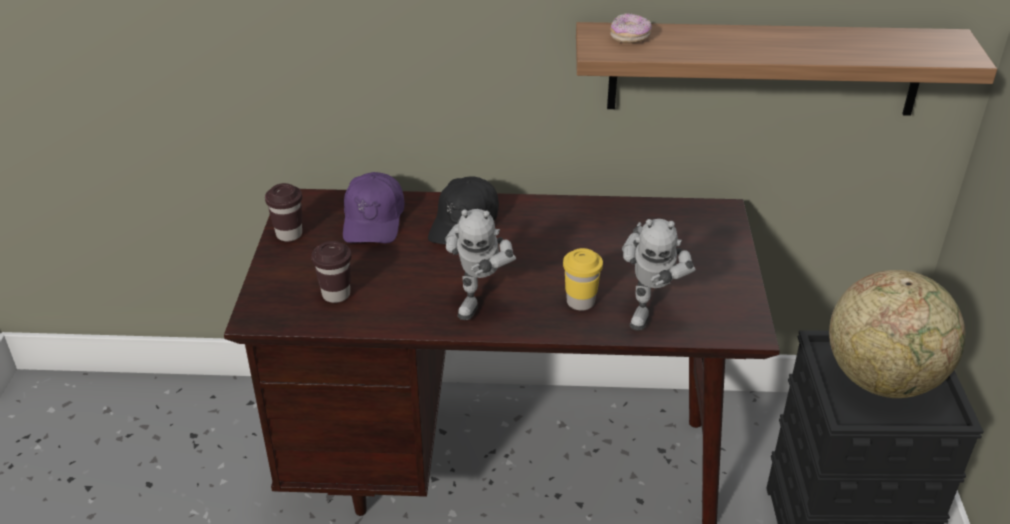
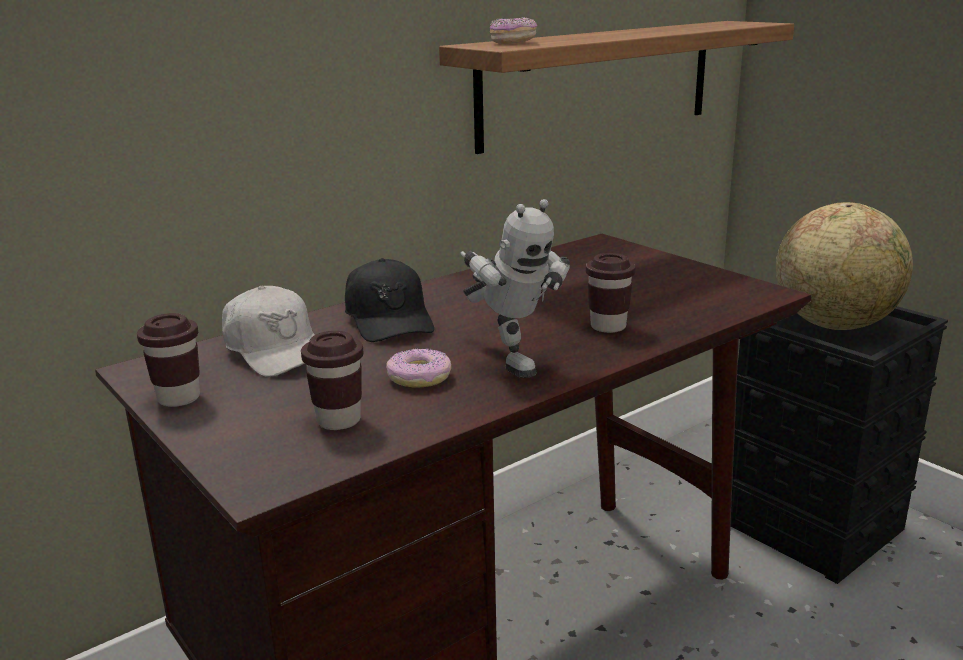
camera: 40 degrees left, 15 degrees down
(374, 220) = (276, 350): purple cap -> white cap
(414, 284) = (419, 377): none -> donut
(580, 302) = (608, 326): yellow cup -> brown cup
(650, 309) = (673, 309): toy robot -> none

